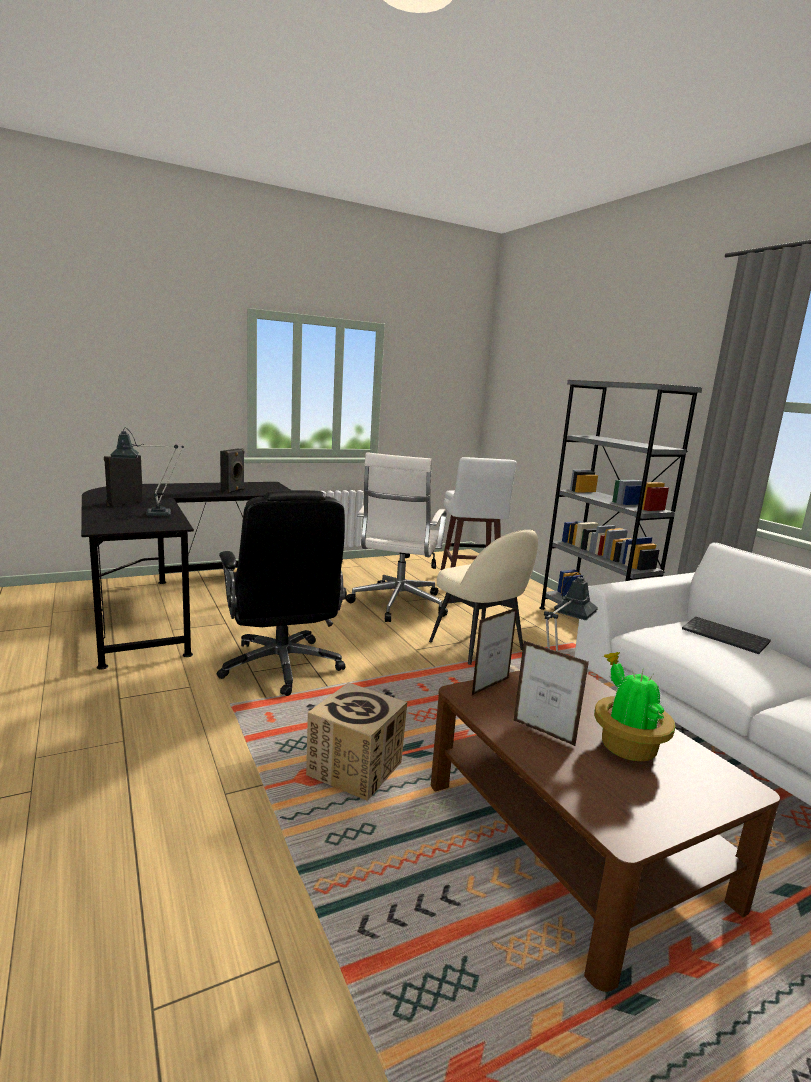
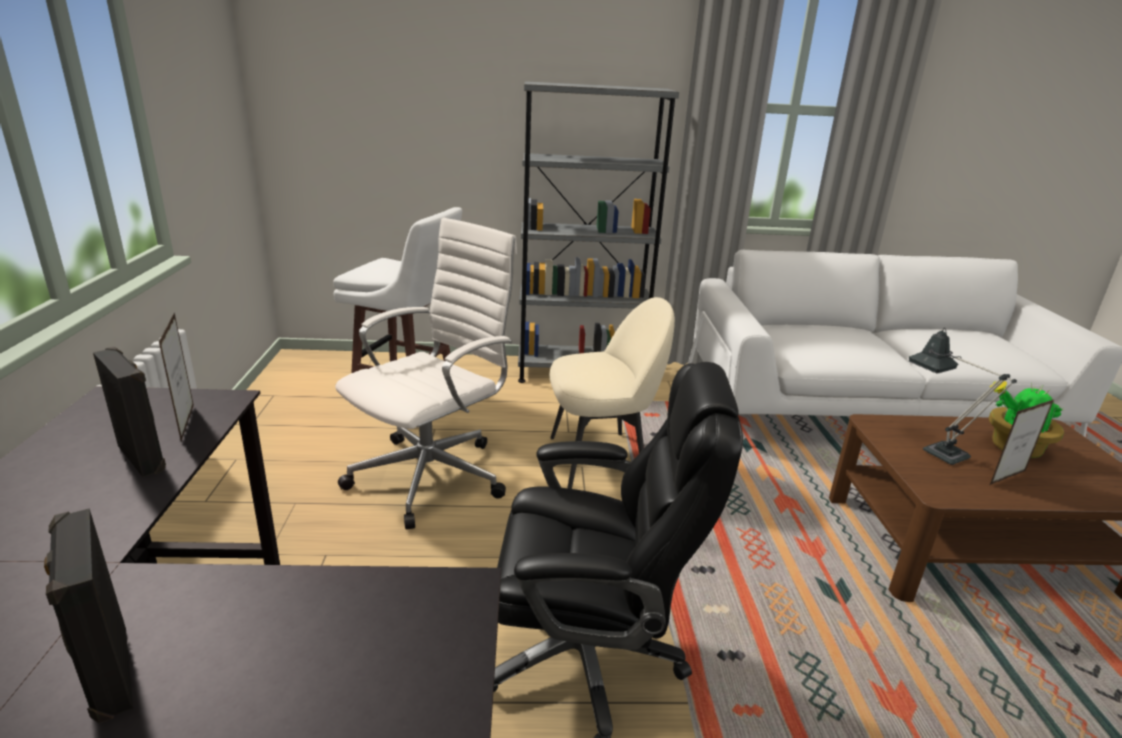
camera: 65 degrees left, 10 degrees up
(151, 514) = (307, 625): table lamp -> none
(355, 769) = (875, 653): cardboard box -> none
(397, 605) = (433, 475): white office chair -> white office chair turned 90 degrees counterclockwise
(490, 686) = (918, 473): picture frame -> picture frame (187, 422)
(726, 637) = (820, 330): keyboard -> none

